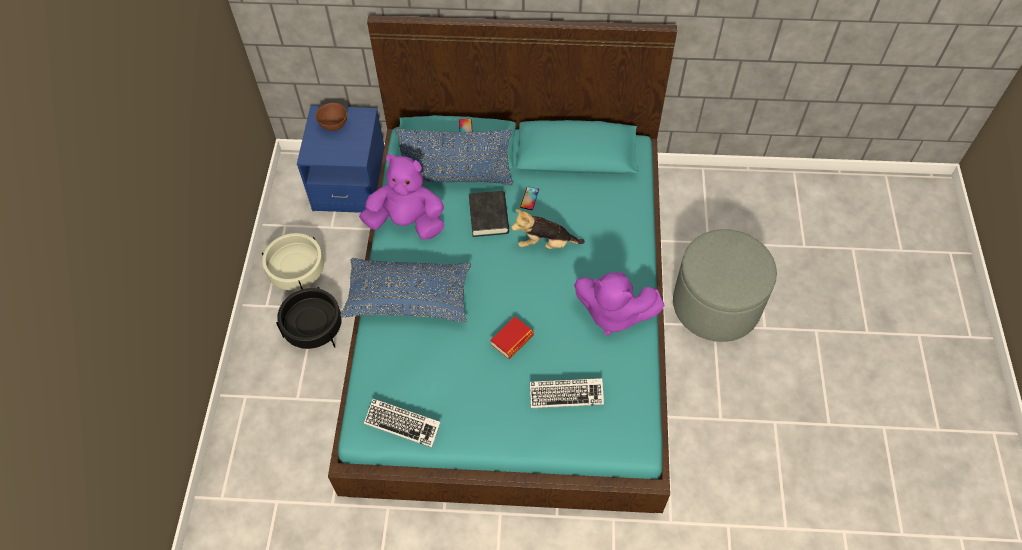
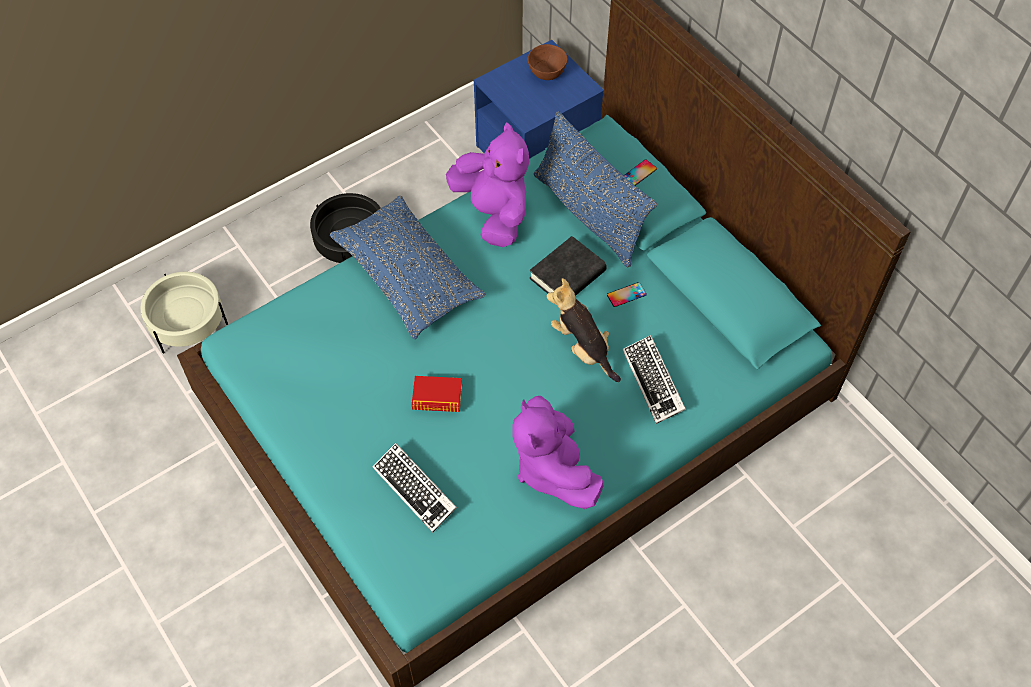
camera: 50 degrees right, 0 degrees up
(297, 273) = (399, 187): beige planter -> beige planter (188, 324)
(403, 424) = (265, 370): keyboard -> keyboard (653, 382)
(716, 304) = (715, 589): grey ottoman -> none

